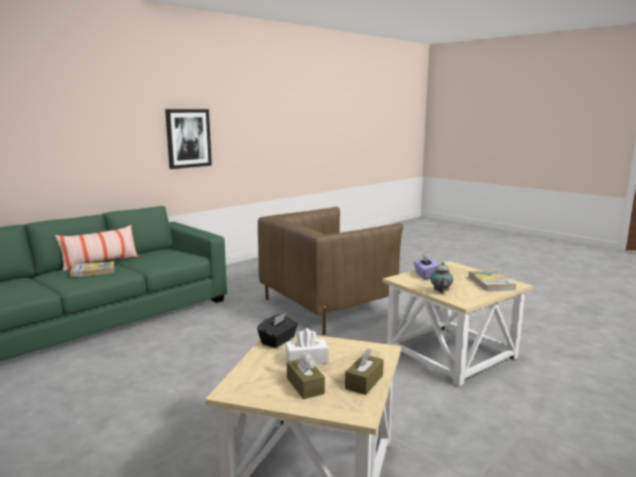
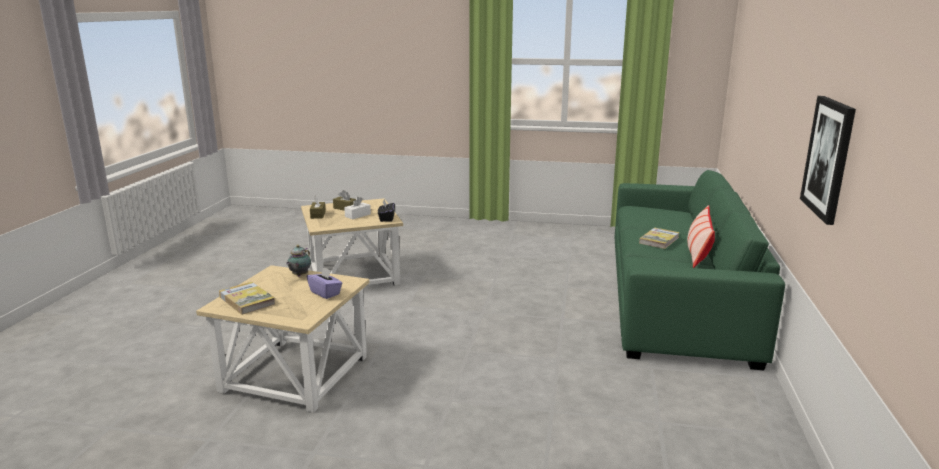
camera: 145 degrees right, 5 degrees up
(327, 306) = (496, 395): brown armchair -> none
(440, 292) = (299, 275): teapot -> teapot turned 135 degrees counterclockwise

